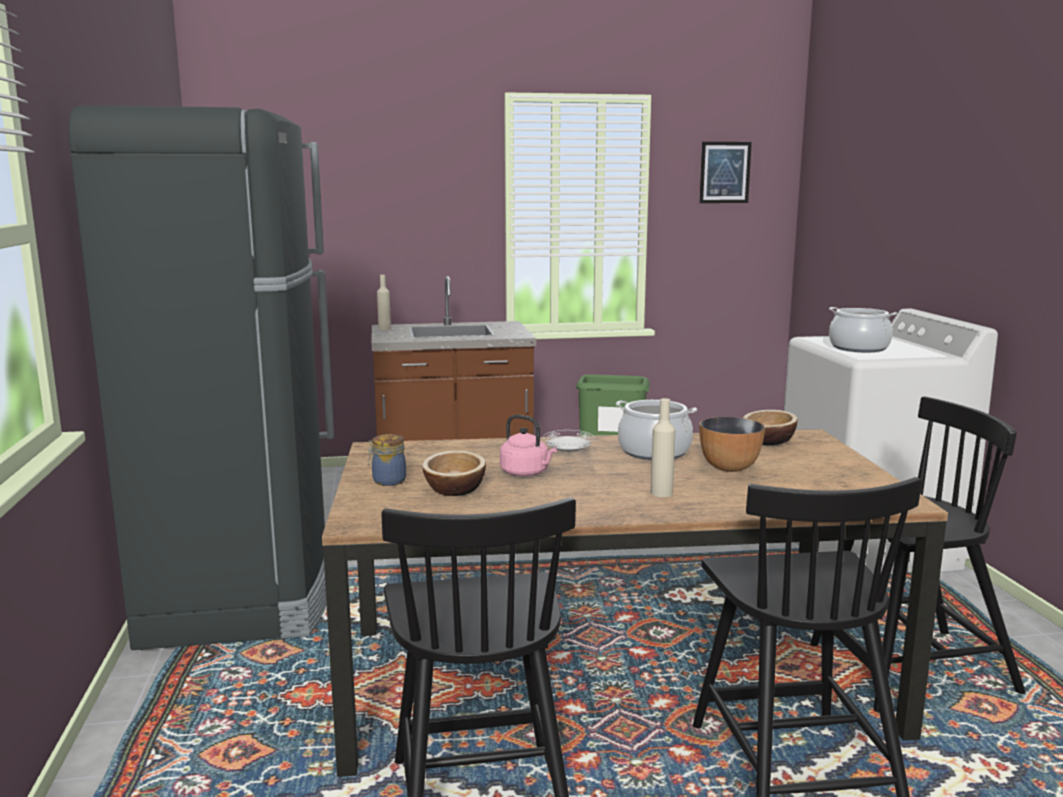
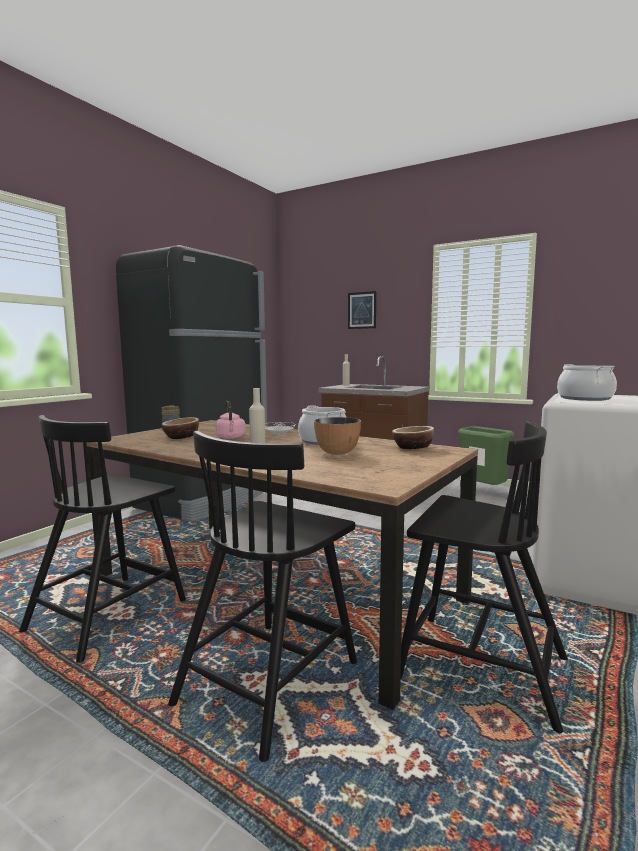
camera: 40 degrees right, 5 degrees down
(725, 172) = (599, 283): picture -> picture (362, 310)

